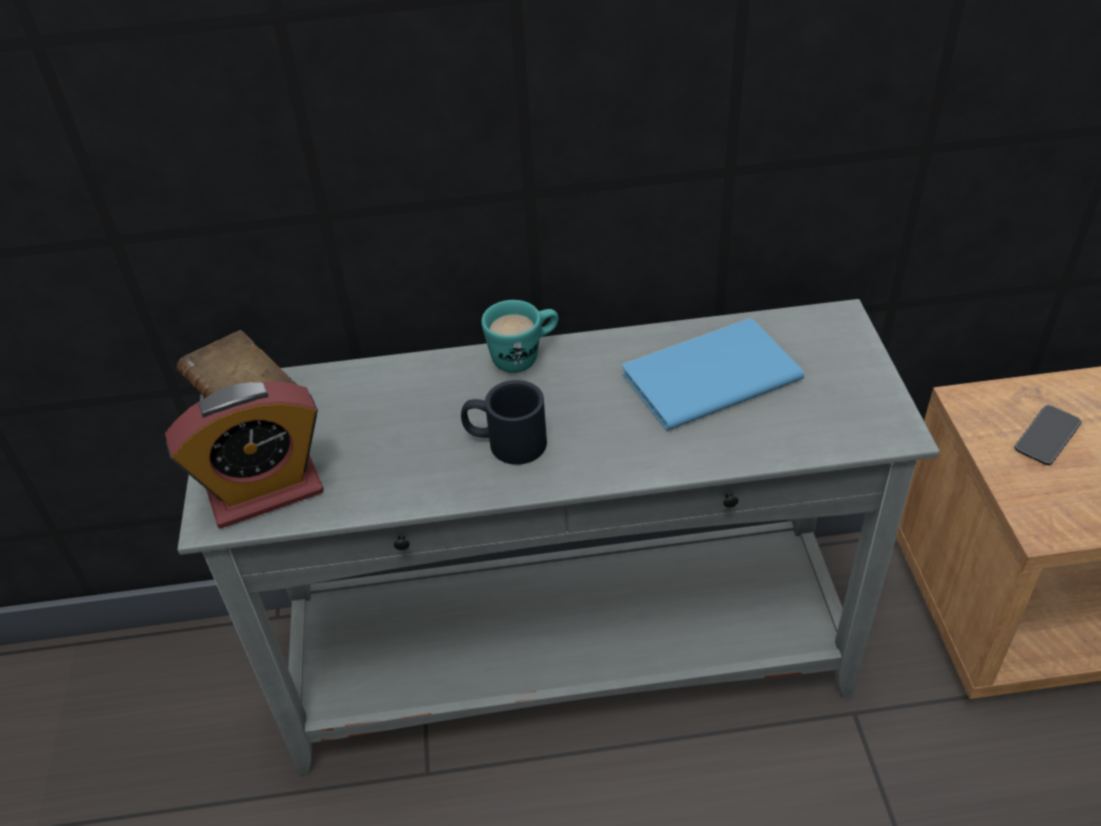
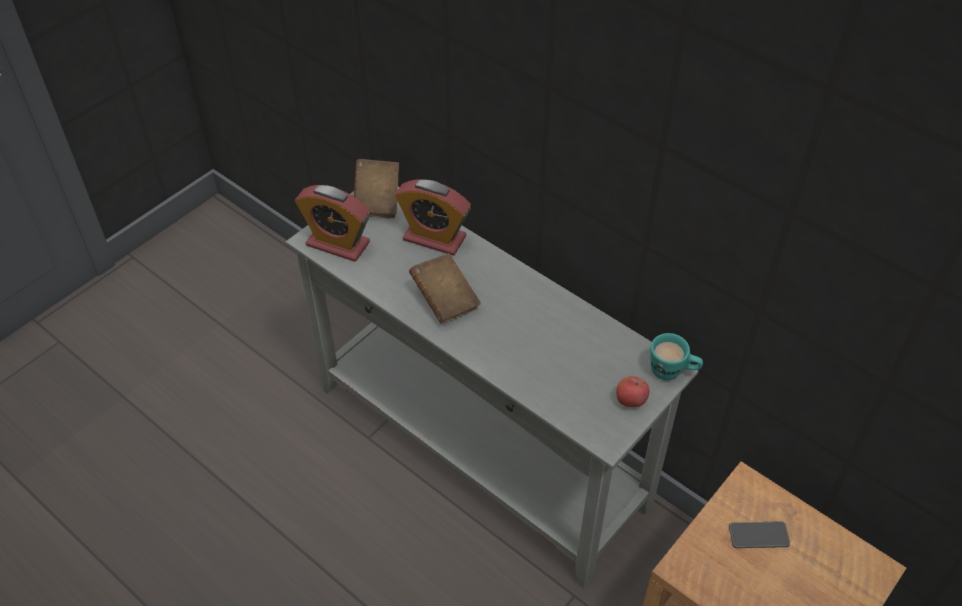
camera: 45 degrees right, 5 degrees up
(390, 390) = (434, 238): none -> alarm clock
(505, 442) = (445, 300): black mug -> brown book
(524, 356) = (506, 268): turquoise mug -> turquoise mug (672, 372)
(705, 375) = (566, 342): blue book -> none
(852, 376) = (630, 401): none -> apple

